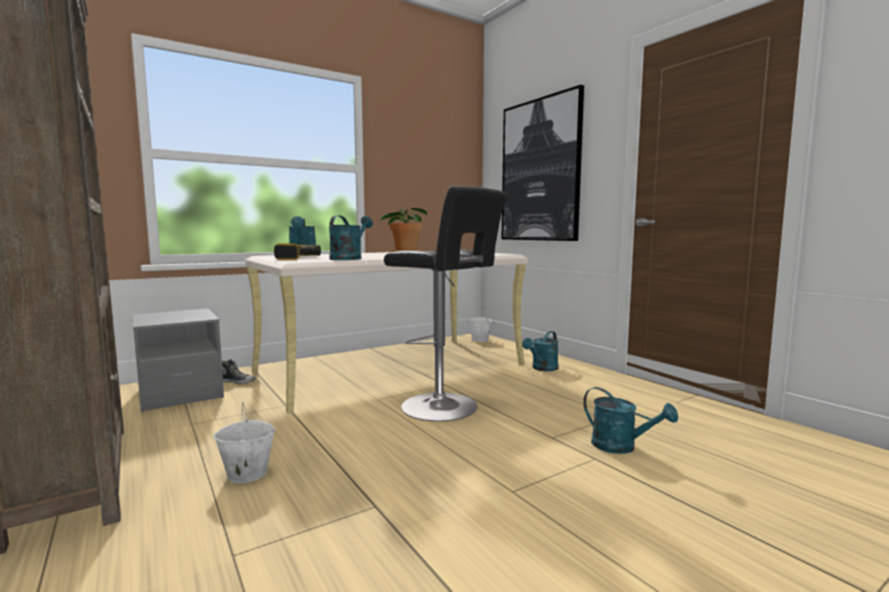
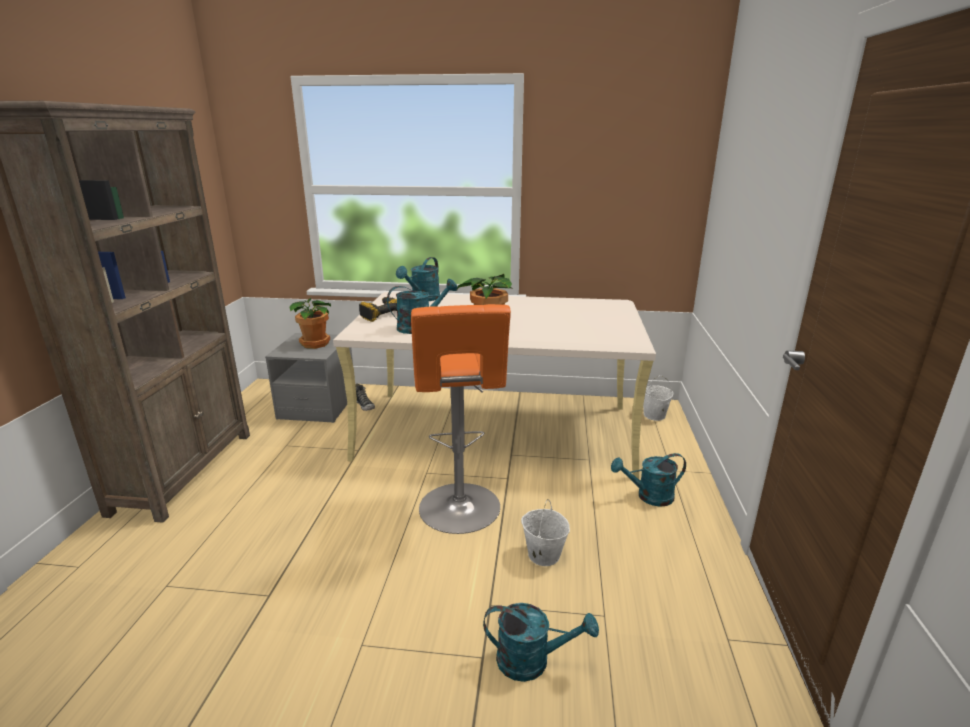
camera: 40 degrees right, 15 degrees up
(181, 315) = (316, 344): none -> potted plant
(246, 474) = (251, 516): white bucket -> white bucket (543, 554)
(444, 407) = (460, 511): black stool -> orange stool
(540, 170) = (744, 212): picture -> none
(621, 447) = (532, 660): turquoise watering can -> turquoise watering can turned 75 degrees counterclockwise

